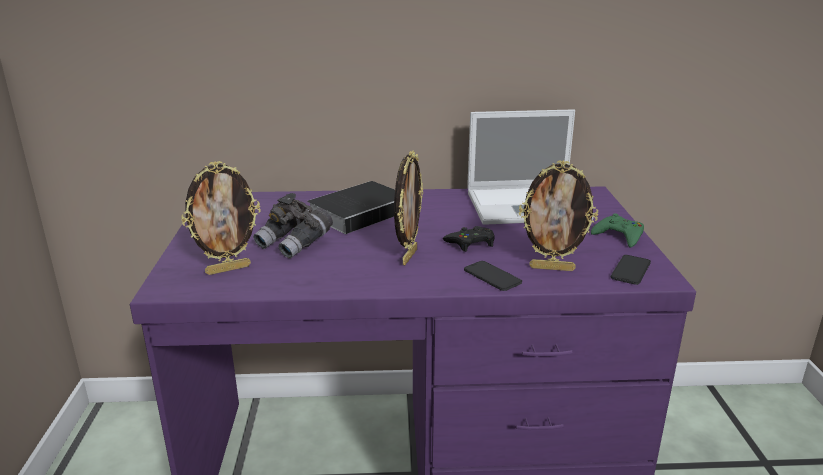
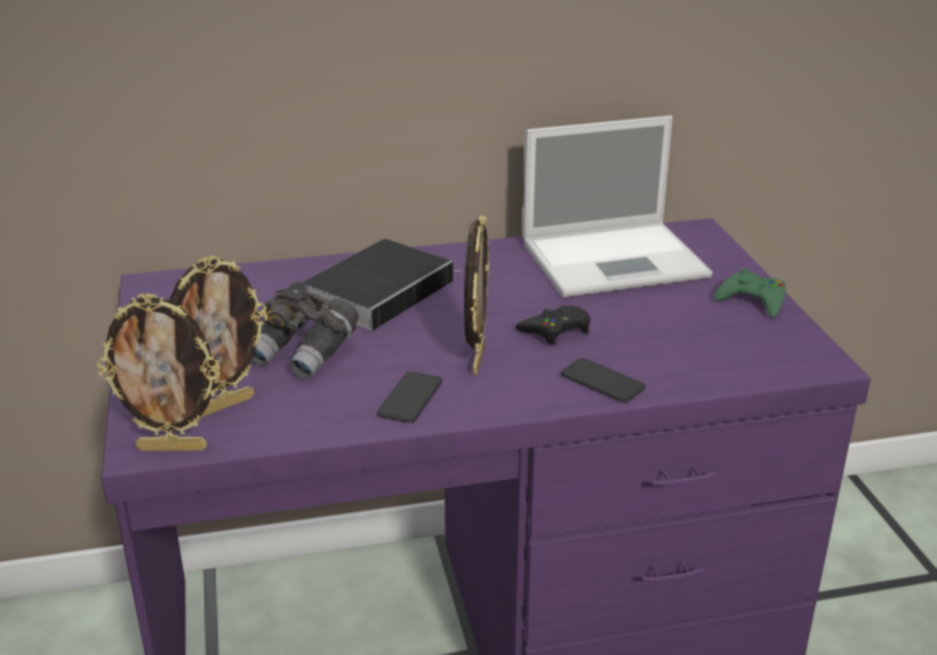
camera: 10 degrees left, 5 degrees up
(552, 268) = (678, 360): picture frame -> picture frame (173, 447)
(630, 270) = (781, 354): phone -> phone (410, 398)

